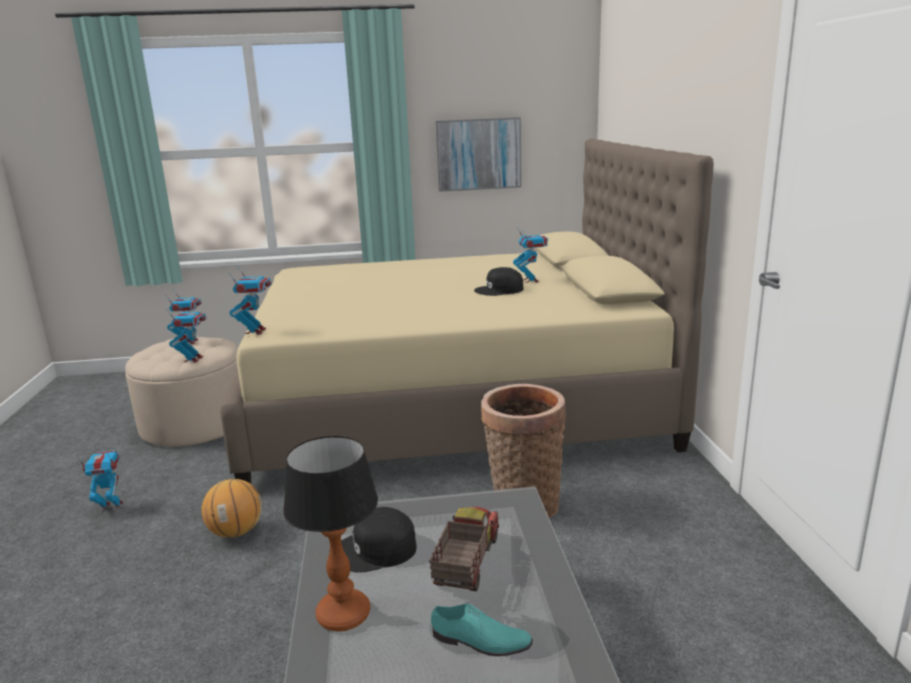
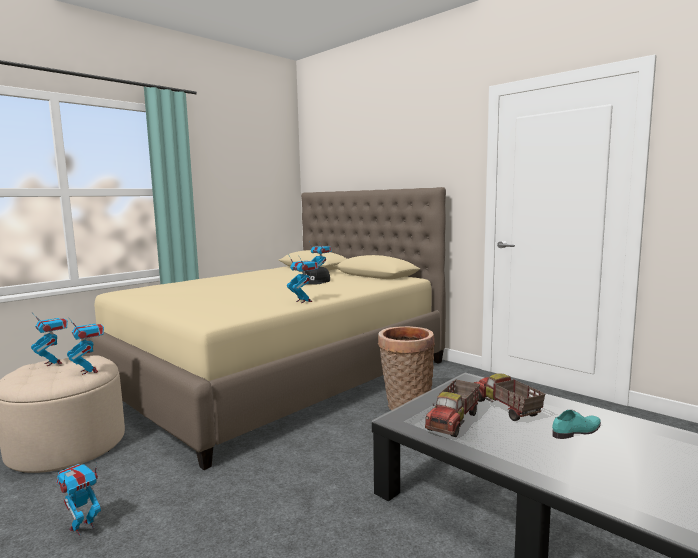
camera: 40 degrees left, 10 degrees down
(236, 532) = (246, 492): basketball -> none
(255, 331) = (199, 321): toy robot -> toy robot (303, 301)
(342, 615) = (503, 451): table lamp -> none
(376, 550) = (454, 421): black cap -> toy truck
(478, 154) = (235, 201): picture -> none

